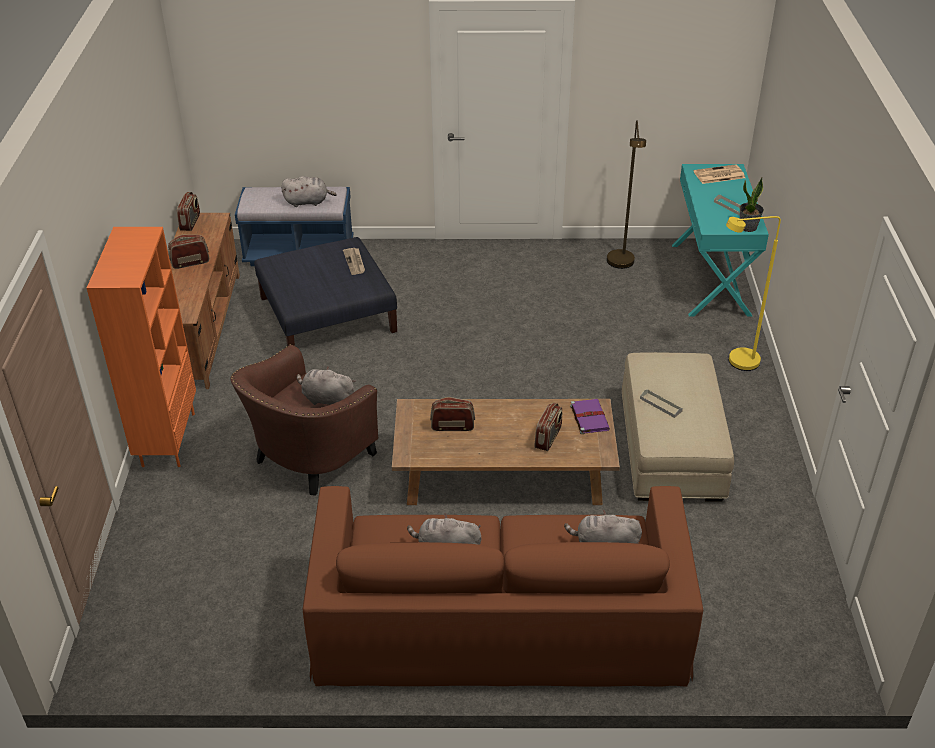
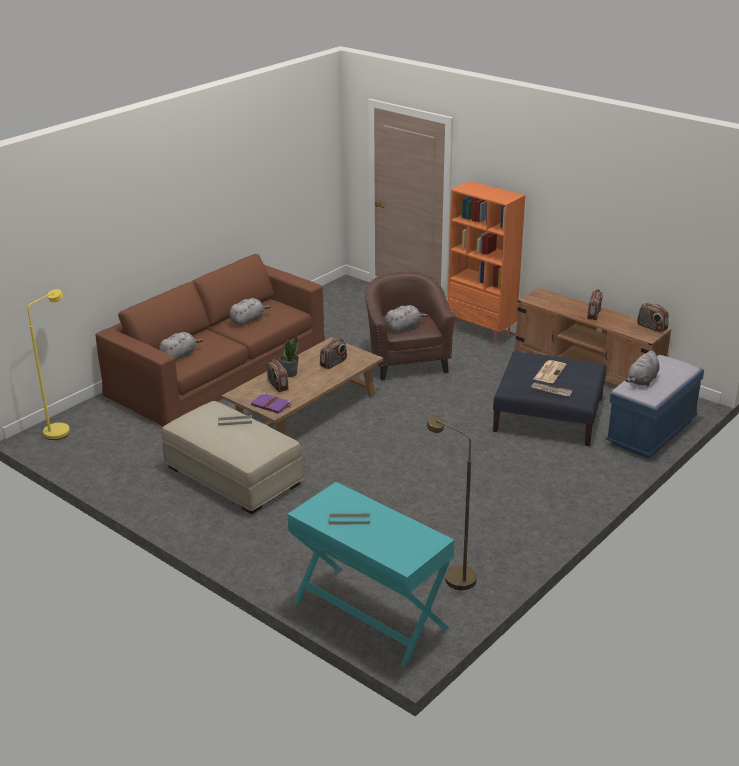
camera: 130 degrees right, 10 degrees down
(718, 175) = (407, 547): newspaper -> newspaper (549, 372)
(735, 362) = (259, 554): yellow floor lamp -> yellow floor lamp (61, 429)
(748, 227) = (310, 509): potted plant -> potted plant (289, 373)

